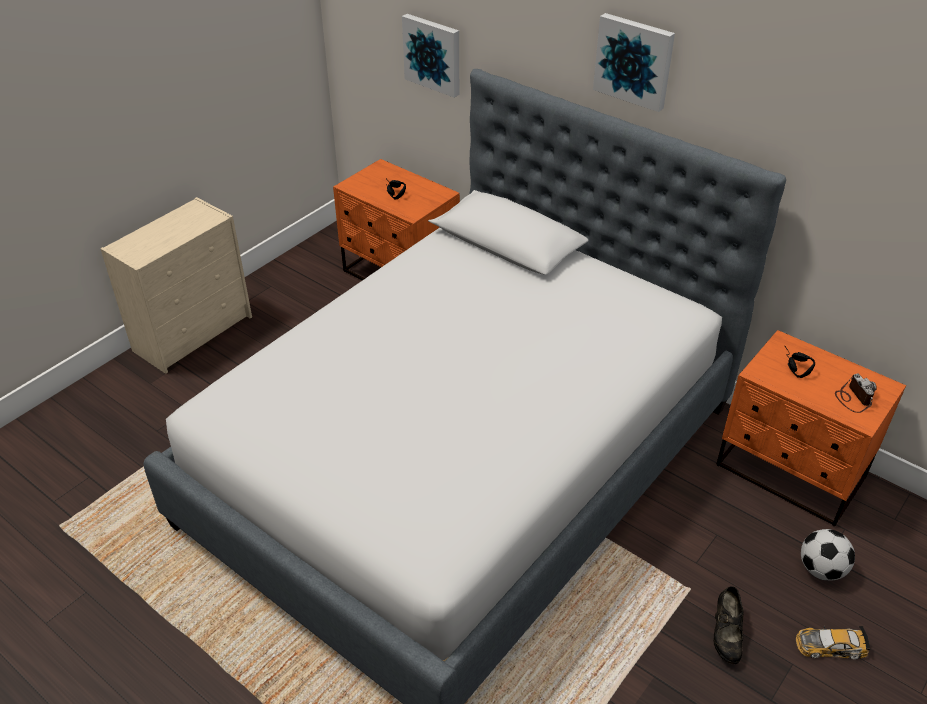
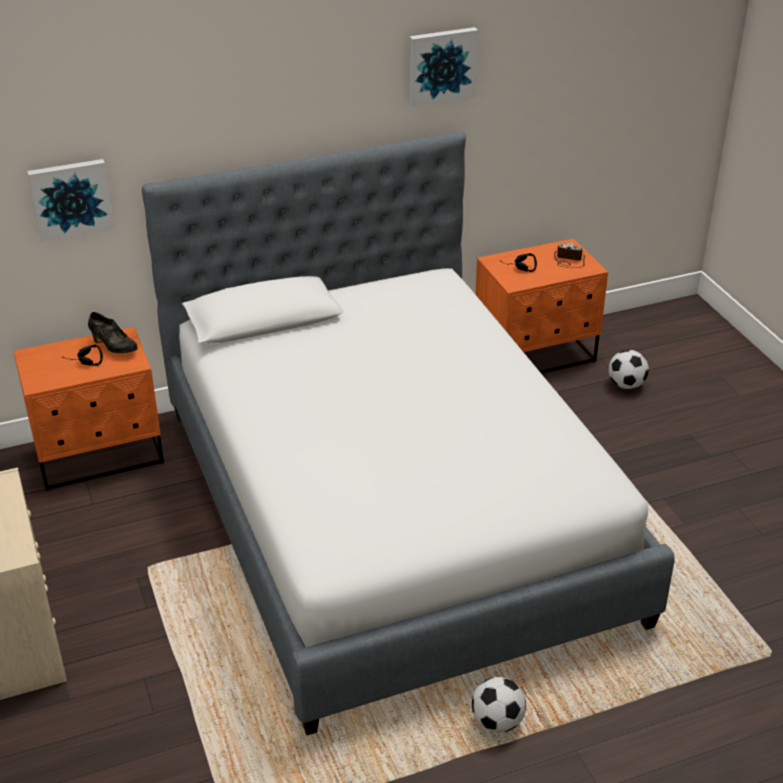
camera: 60 degrees left, 5 degrees down
(245, 651) = (497, 722): none -> football
(634, 61) = (306, 102): picture -> picture (441, 65)
(725, 635) = (650, 451): black shoe -> black shoe (114, 347)
(830, 646) = (686, 412): toy car -> none

